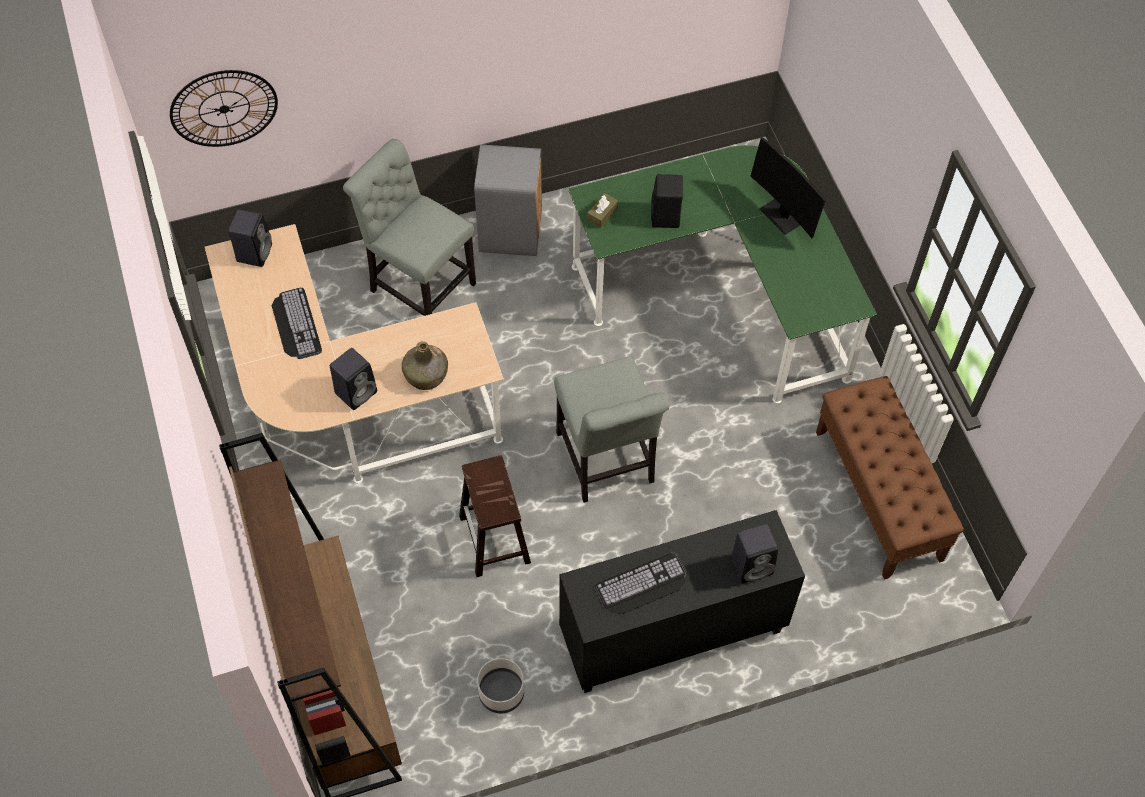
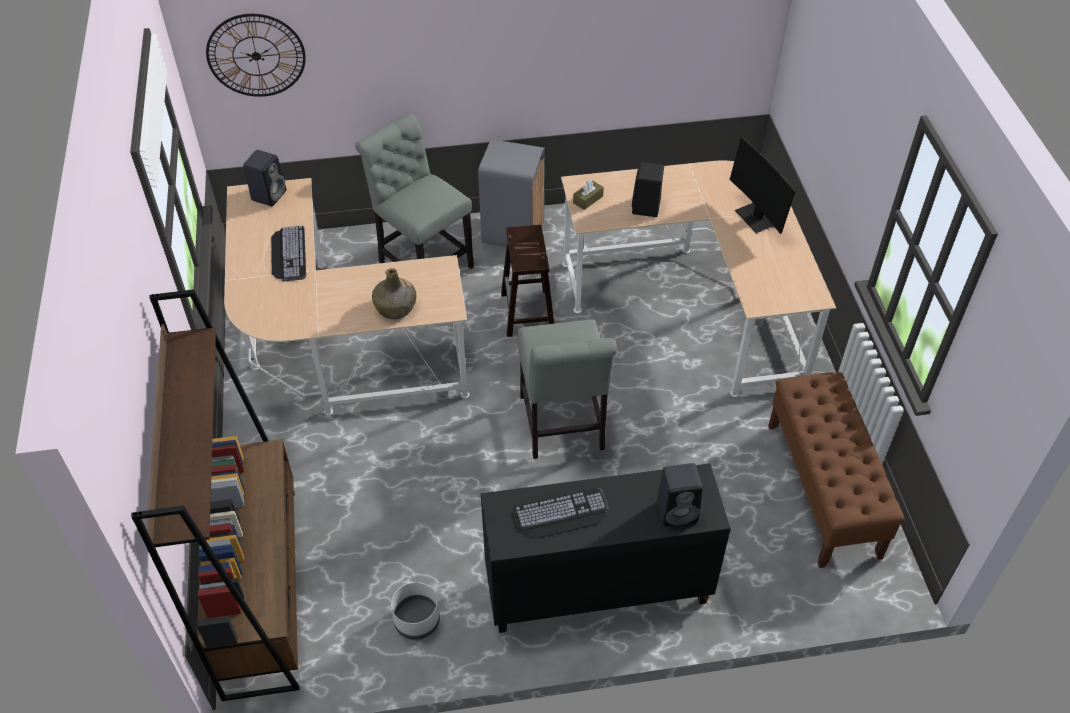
camera: 10 degrees right, 10 degrees down
(357, 391) = (328, 313): black speaker -> none
(495, 540) = (442, 481): brown stool -> brown stool (528, 313)
(722, 296) = (695, 302): green desk -> beige desk

